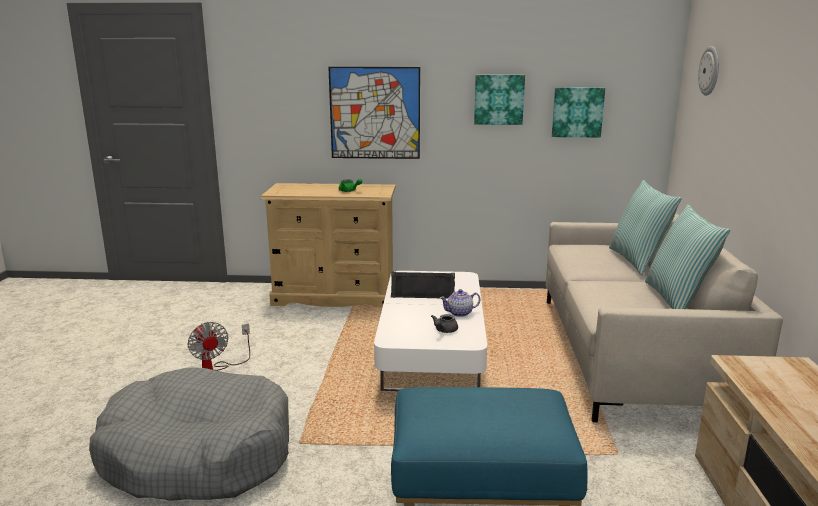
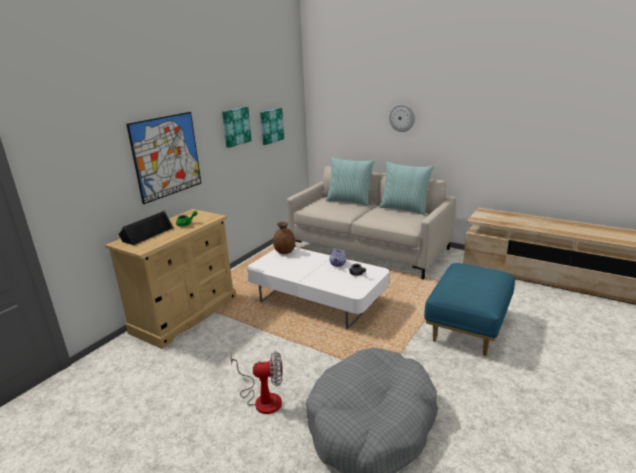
camera: 60 degrees left, 5 degrees up
(423, 292) = (295, 267): black speaker -> black speaker (147, 234)
(456, 278) = (285, 252): none -> brown vase
(710, 71) = (342, 91): wall clock -> wall clock (402, 117)

